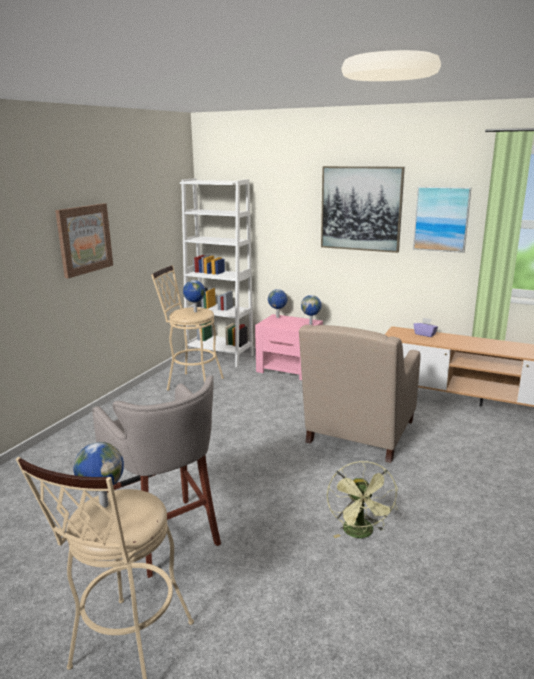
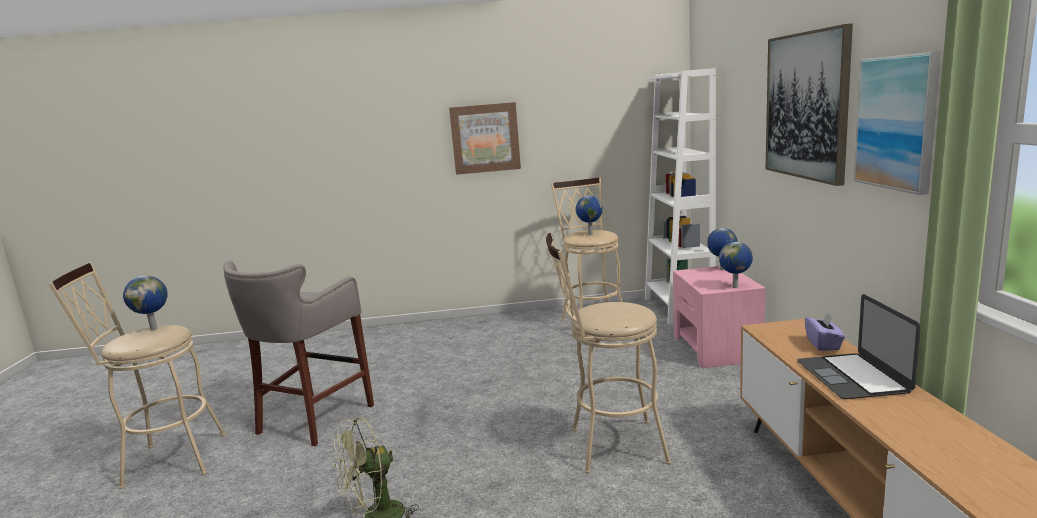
camera: 60 degrees right, 5 degrees down
(359, 433) = (609, 446): beige armchair -> beige stool
(462, 341) = (852, 376): none -> laptop

